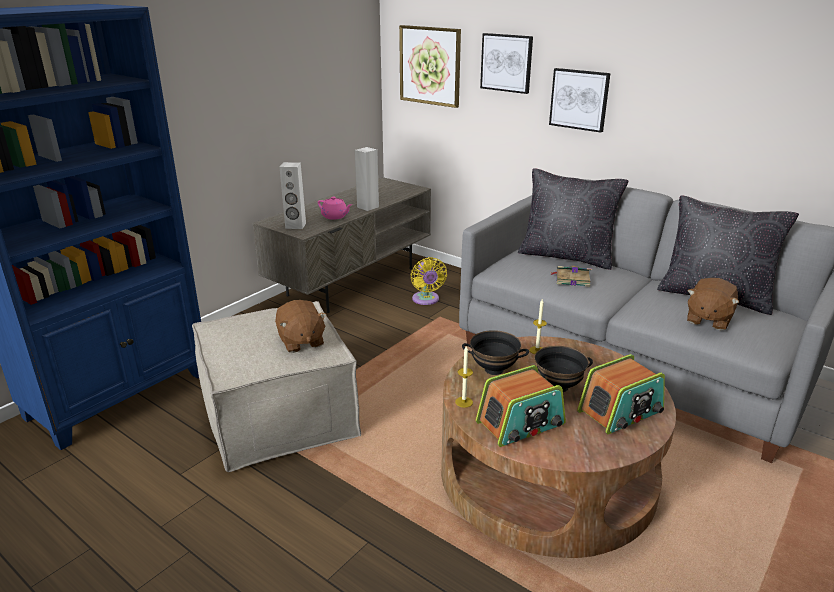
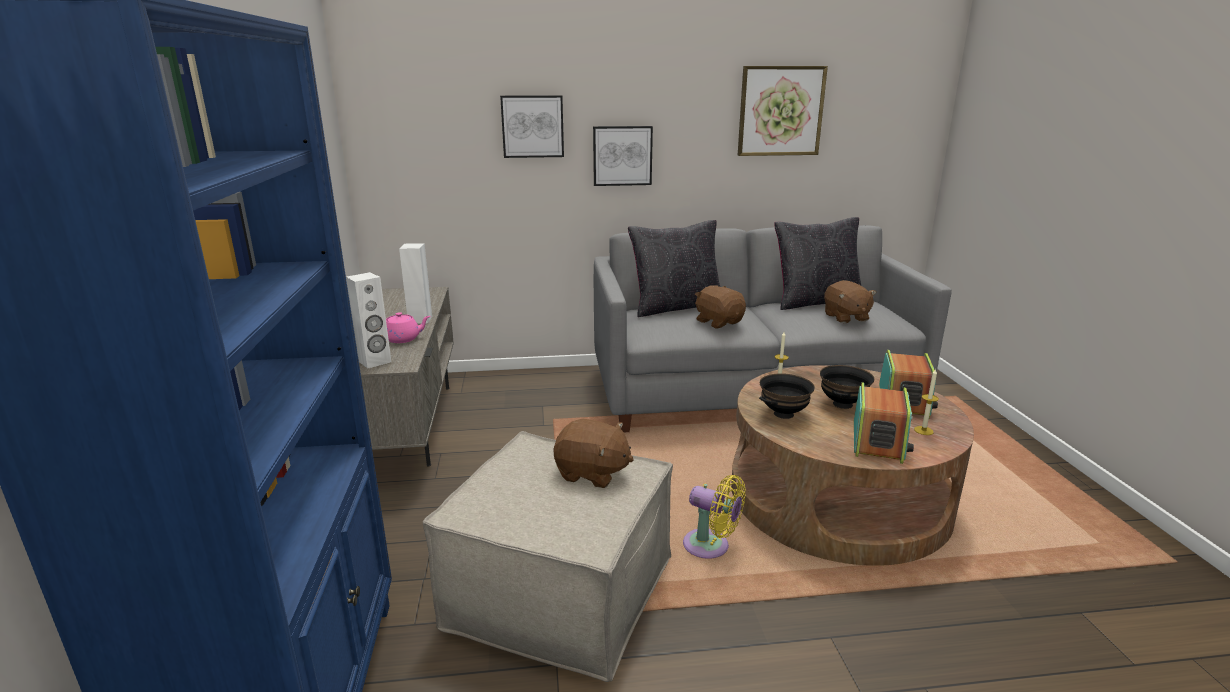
camera: 45 degrees left, 5 degrees down
(426, 300) = (514, 410): yellow fan -> yellow fan (710, 547)
(430, 66) = (425, 140): picture -> picture (780, 111)
(464, 402) = (817, 447): candle -> candle (923, 430)
(571, 279) = (718, 322): book -> brown plush toy

